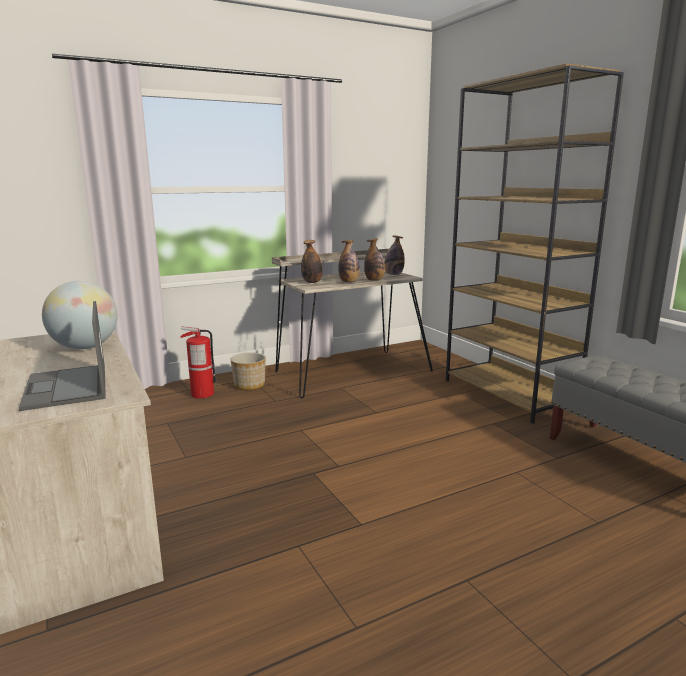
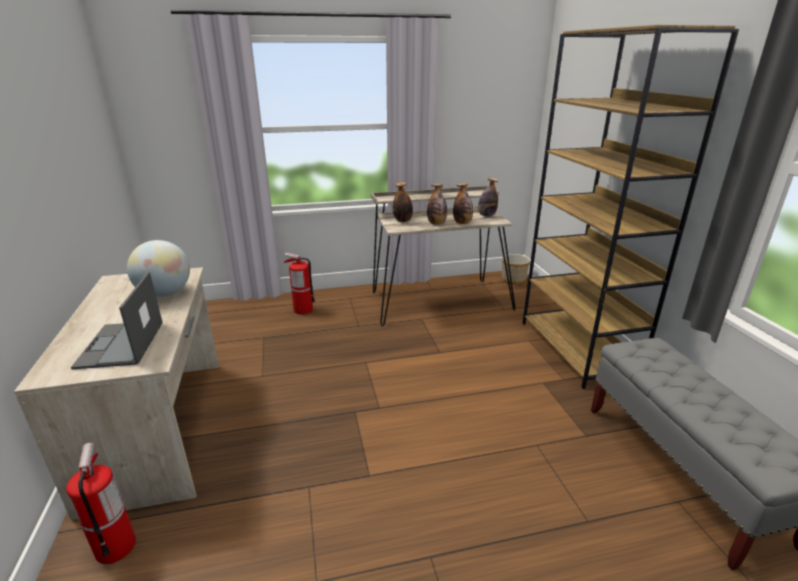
camera: 15 degrees right, 10 degrees up
(79, 648) = (115, 546): none -> fire extinguisher
(249, 385) = (345, 305): planter -> planter (513, 279)

